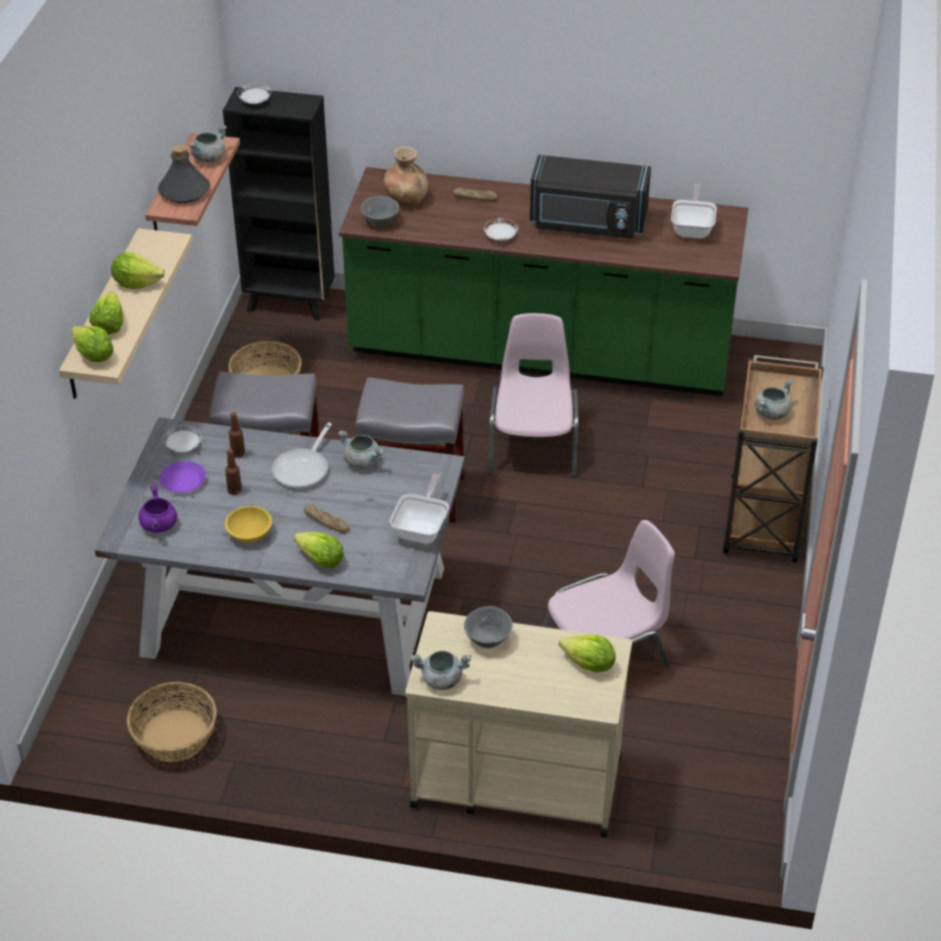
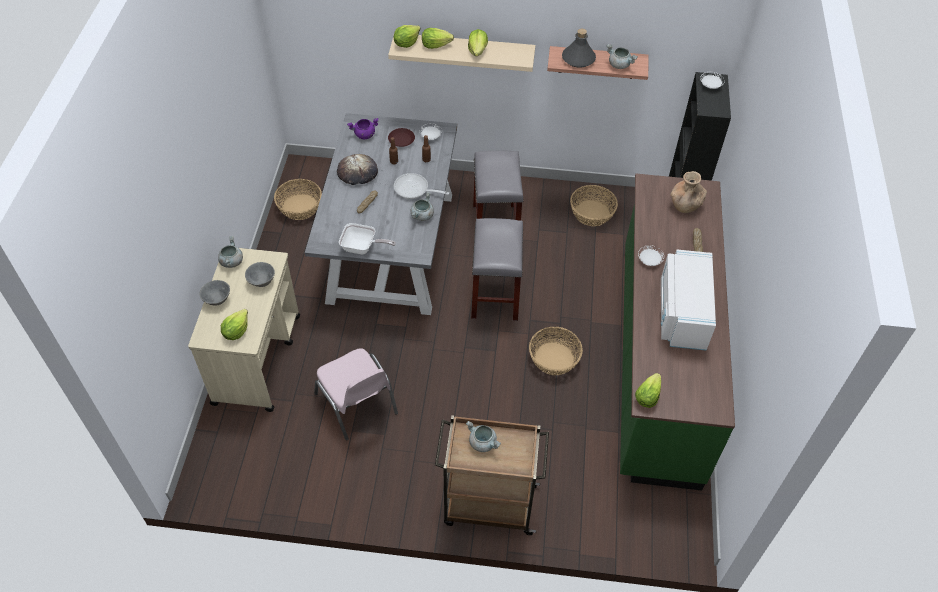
camera: 85 degrees right, 10 degrees up
(182, 481) = (401, 139): purple plate -> brown plate
(250, 534) = (357, 172): yellow bowl -> bread
(320, 560) = (335, 204): lettuce -> lettuce (647, 396)
(379, 222) = (651, 193): grey bowl -> grey bowl (217, 299)
(533, 444) = (554, 359): pink chair -> basket
(587, 223) = (681, 313): black microwave -> white microwave
(693, 228) = (692, 384): frying pan -> none

